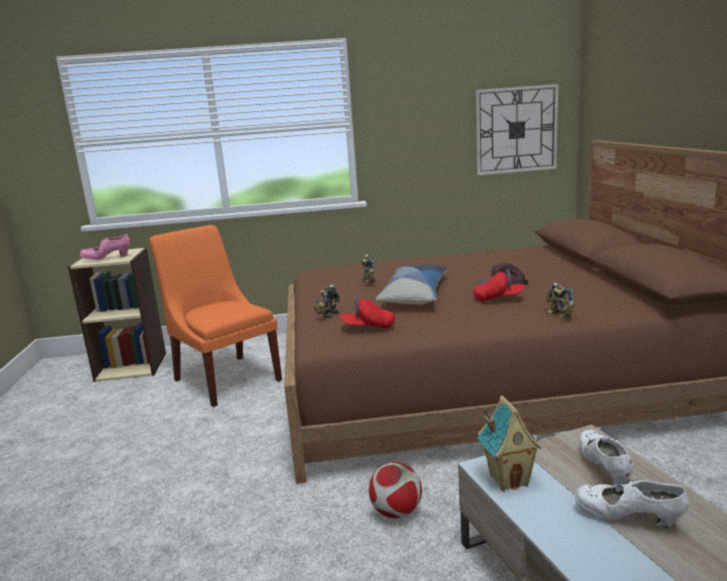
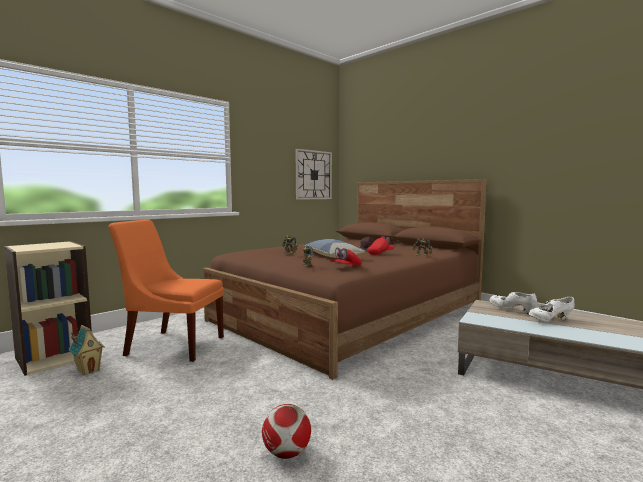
camera: 40 degrees left, 10 degrees down
(107, 258) = (49, 246): pink shoe -> none
(396, 512) = (409, 373): football -> football (286, 453)
(508, 479) = (490, 321): toy house -> toy house (88, 370)

